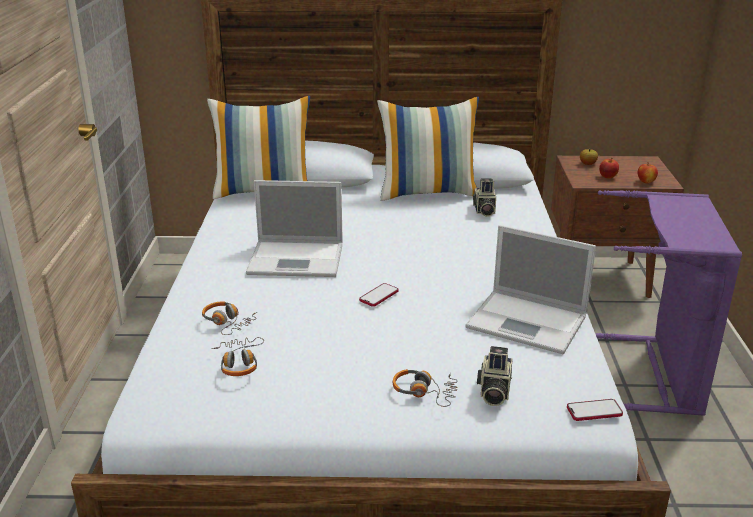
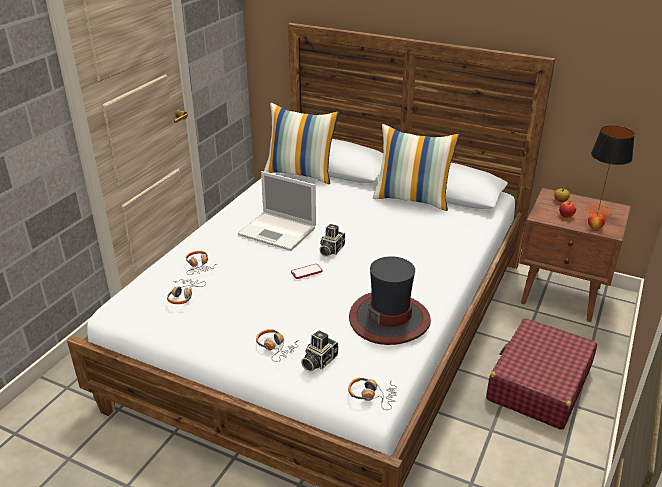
camera: 25 degrees right, 5 degrees up
(483, 210) = (439, 223): camera -> camera (330, 250)
(529, 322) = (389, 319): laptop -> hat
(594, 411) = (372, 396): phone -> headphones
(633, 166) = (598, 211): none -> table lamp
(654, 375) = (538, 384): purple laundry basket -> red suitcase

